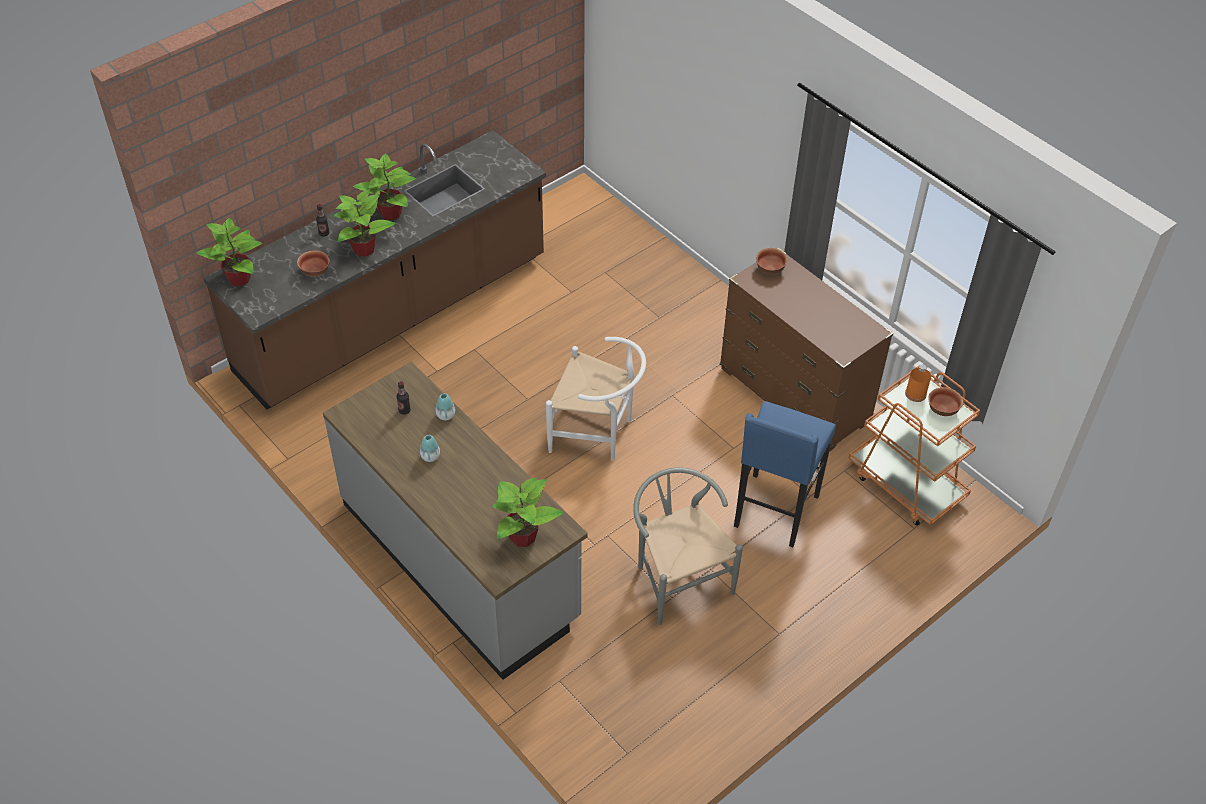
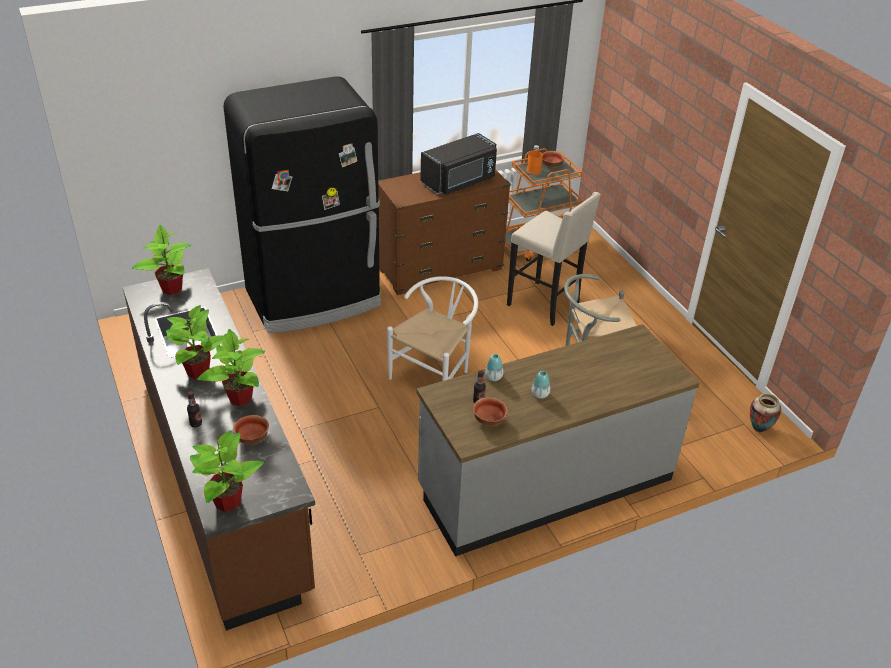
camera: 75 degrees left, 10 degrees down
(523, 536) = (641, 356): potted plant -> potted plant (171, 288)
(623, 771) = (758, 429): none -> vase
(681, 302) = (314, 299): none -> black fridge
(770, 269) = (397, 189): bowl -> bowl (489, 420)
(774, 512) = (545, 305): blue stool -> beige stool
(819, 319) = (459, 181): none -> black microwave

